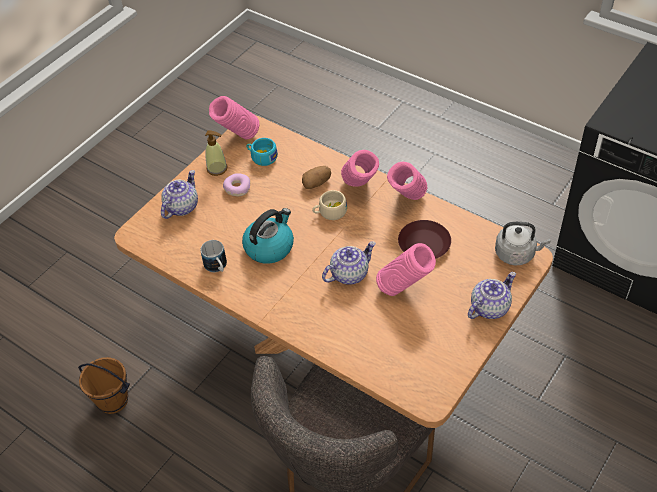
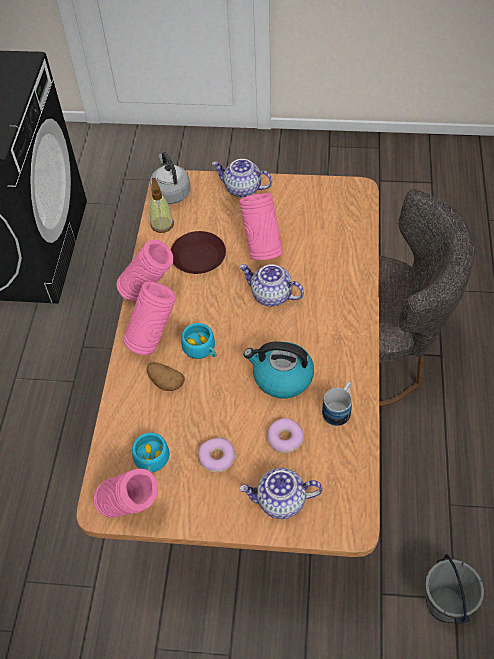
camera: 120 degrees left, 5 degrees up
(113, 400) = (444, 604): brown bucket -> grey bucket
(217, 168) = (197, 500): soap dispenser -> soap dispenser (162, 224)
(221, 227) = (284, 439): none -> donut
(329, 212) = (201, 349): beige cup -> turquoise cup

